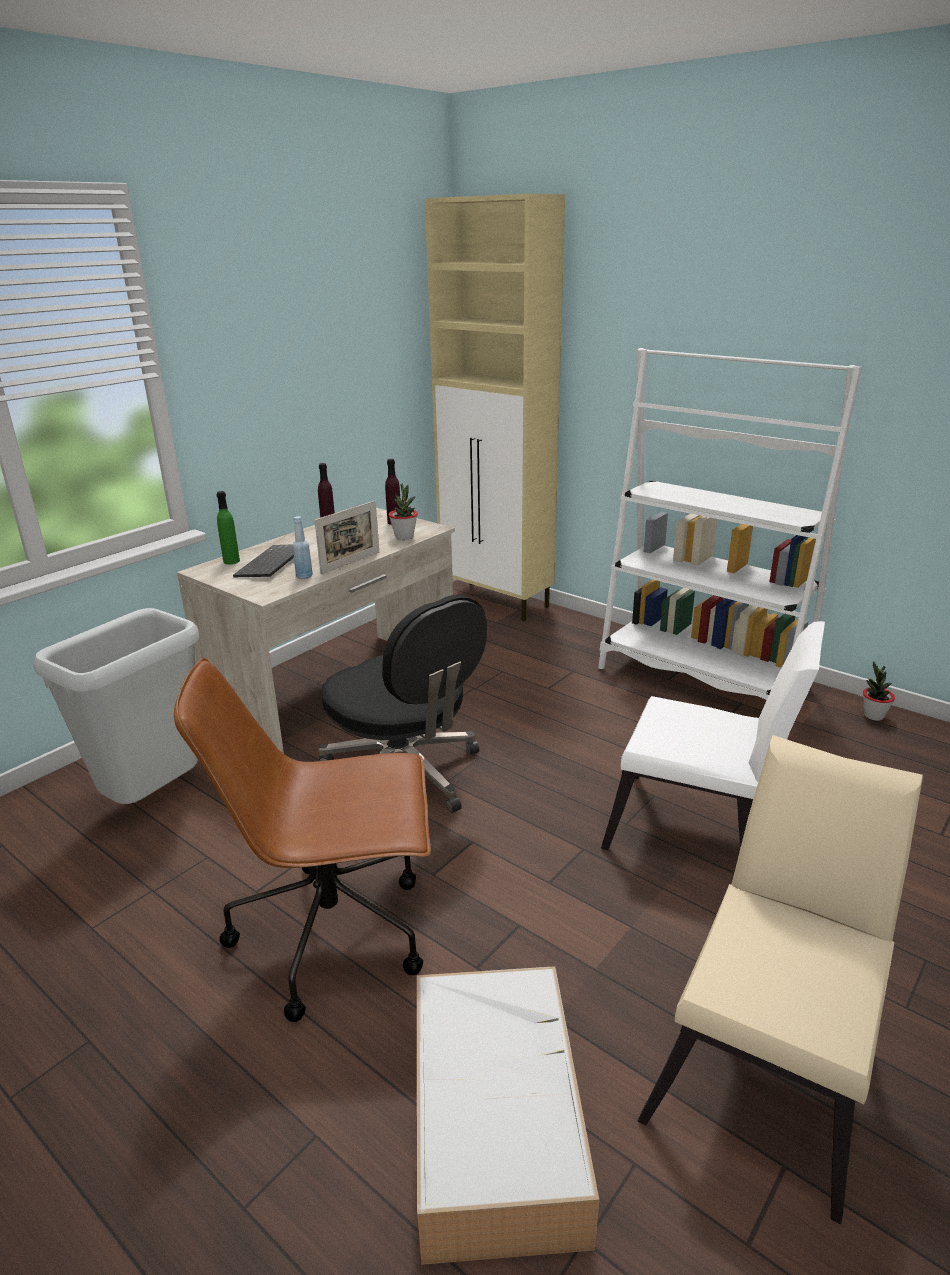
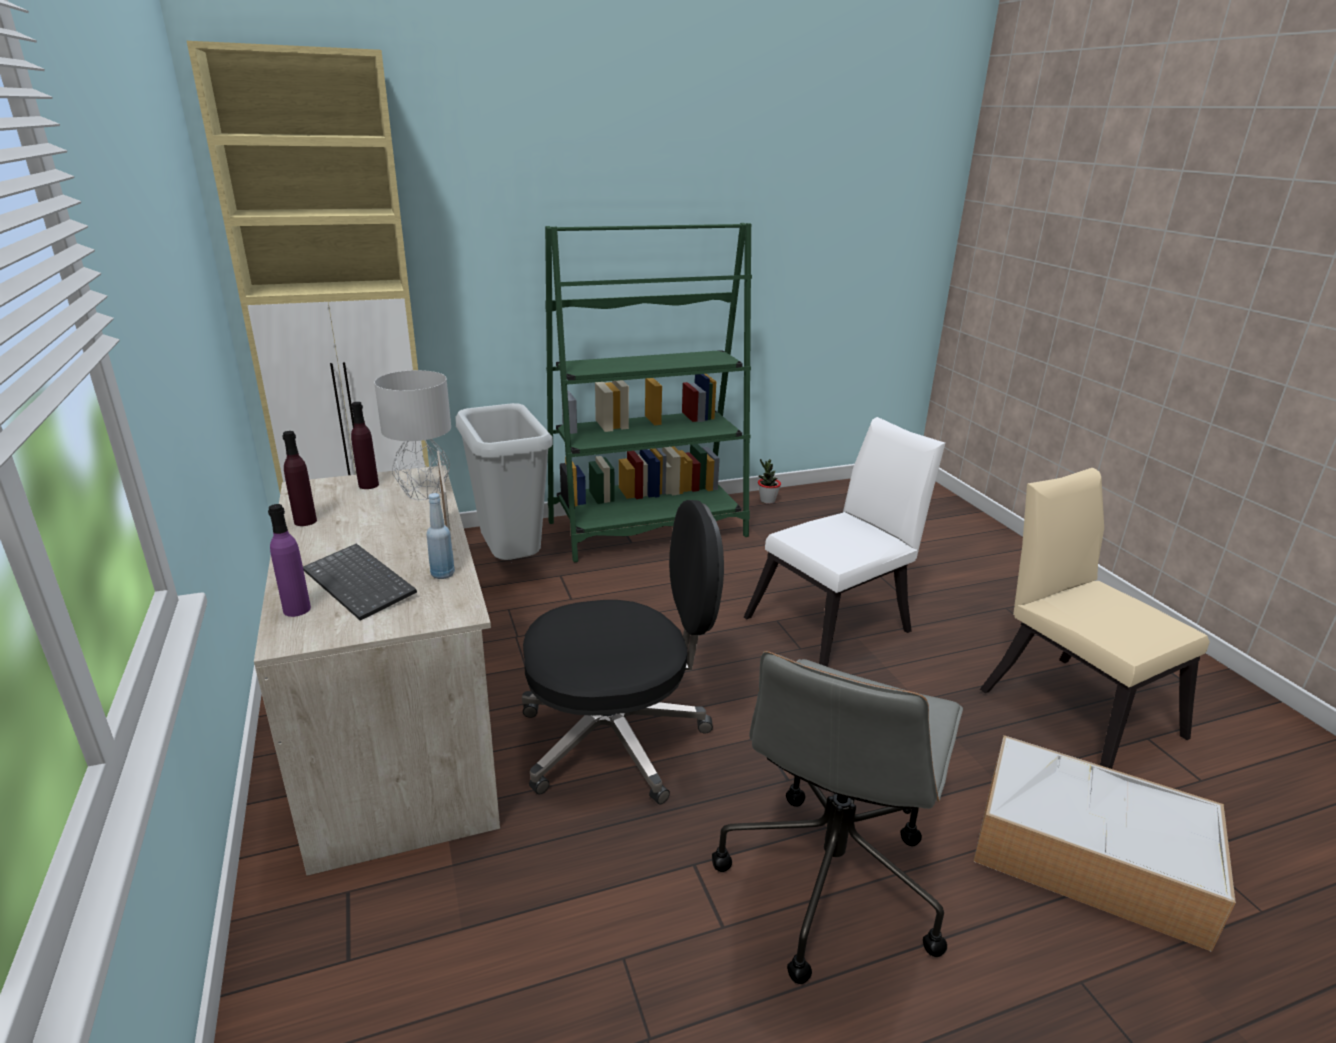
camera: 60 degrees left, 0 degrees up
(154, 798) = (437, 986): grey trash can -> grey trash can (510, 562)
(231, 561) = (297, 609): green bottle -> purple bottle
(335, 932) = (829, 879): brown office chair -> grey office chair
(404, 537) = (425, 493): potted plant -> grey table lamp
(702, 678) = (648, 529): white bookcase -> green bookcase

